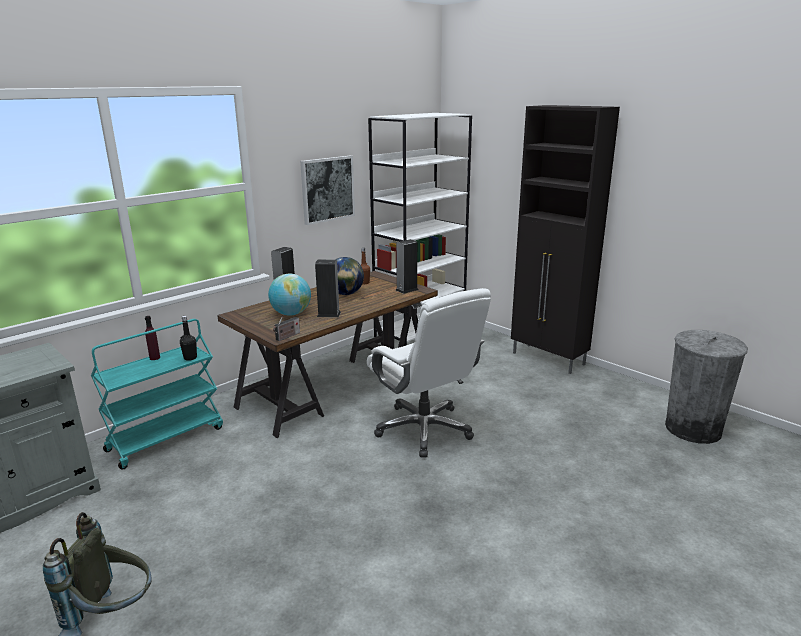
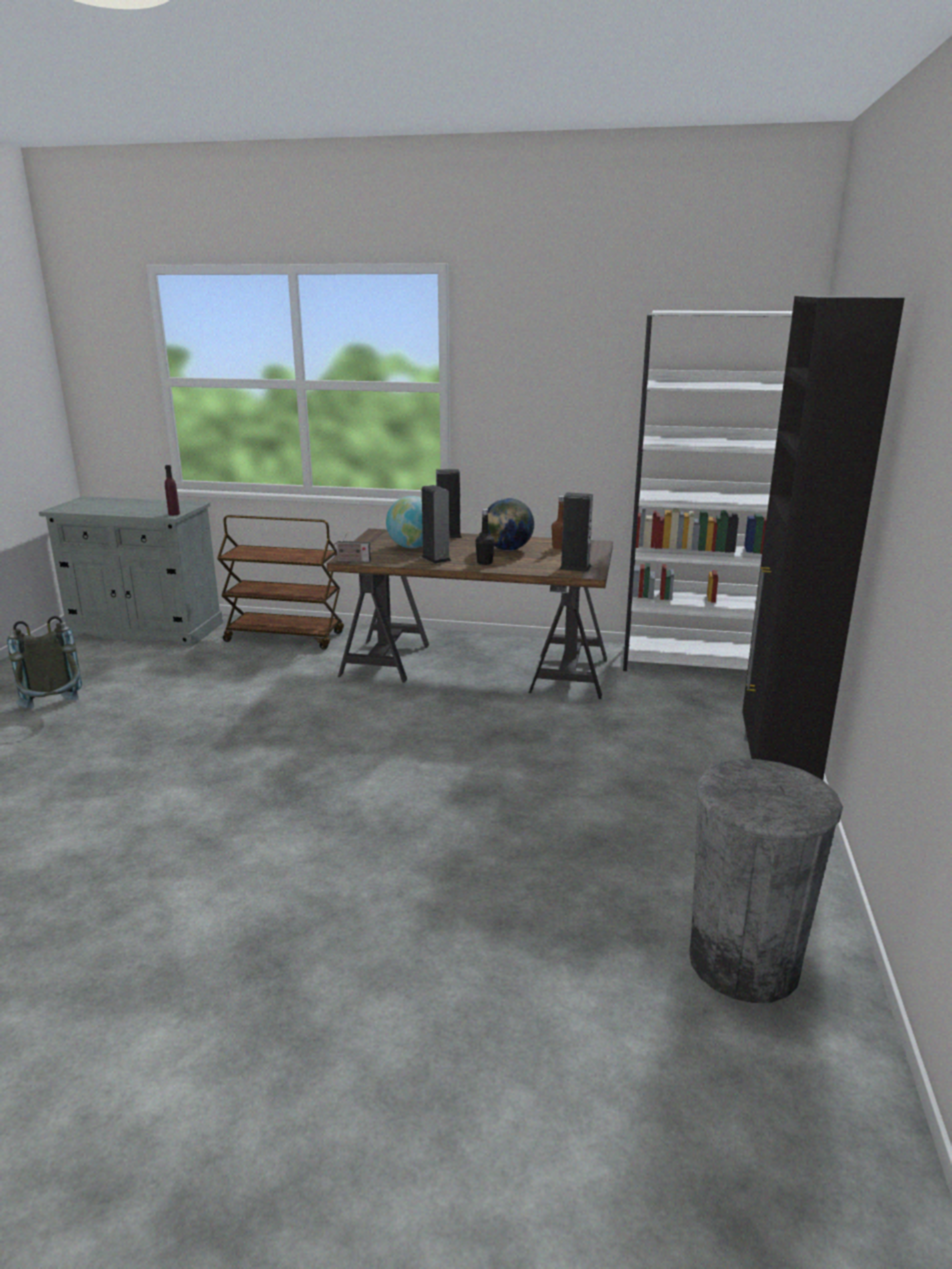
camera: 55 degrees right, 0 degrees up
(155, 358) = (290, 550): purple bottle -> purple bottle (174, 514)
(166, 438) = (285, 637): turquoise cart -> brown cart
(190, 358) = (305, 559): black bottle -> black bottle (484, 563)
(327, 189) = (565, 410): picture -> none
(424, 429) = (446, 741): white office chair -> none

